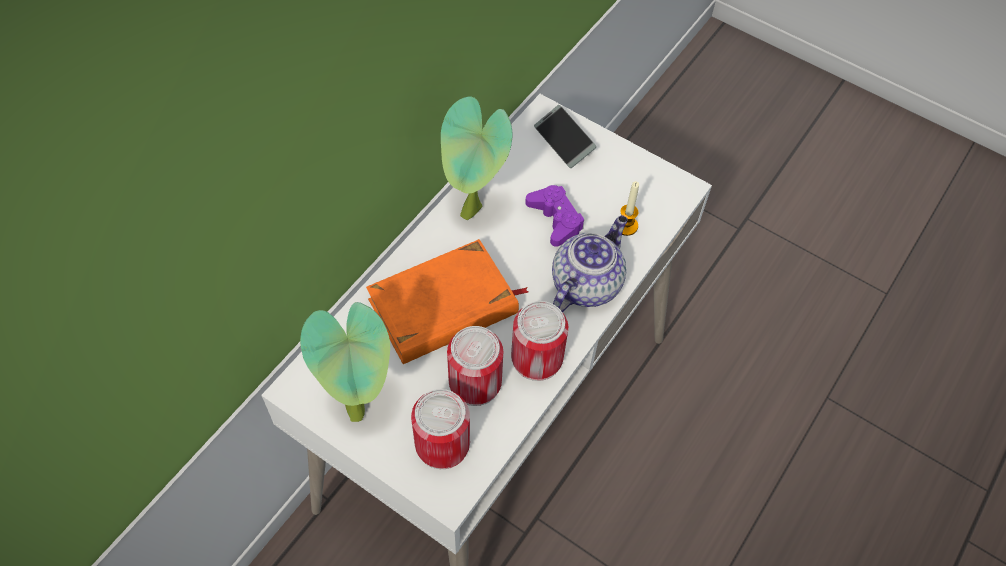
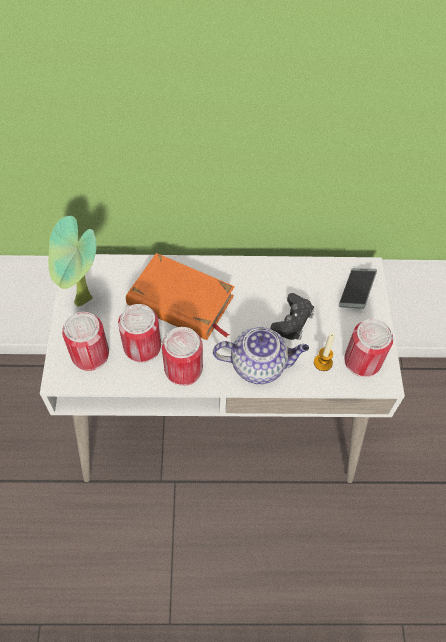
camera: 55 degrees right, 0 degrees up
(473, 215) = (257, 277): potted plant -> none
(555, 219) = (292, 321): purple game controller -> black game controller
(649, 191) = (362, 361): none -> can

